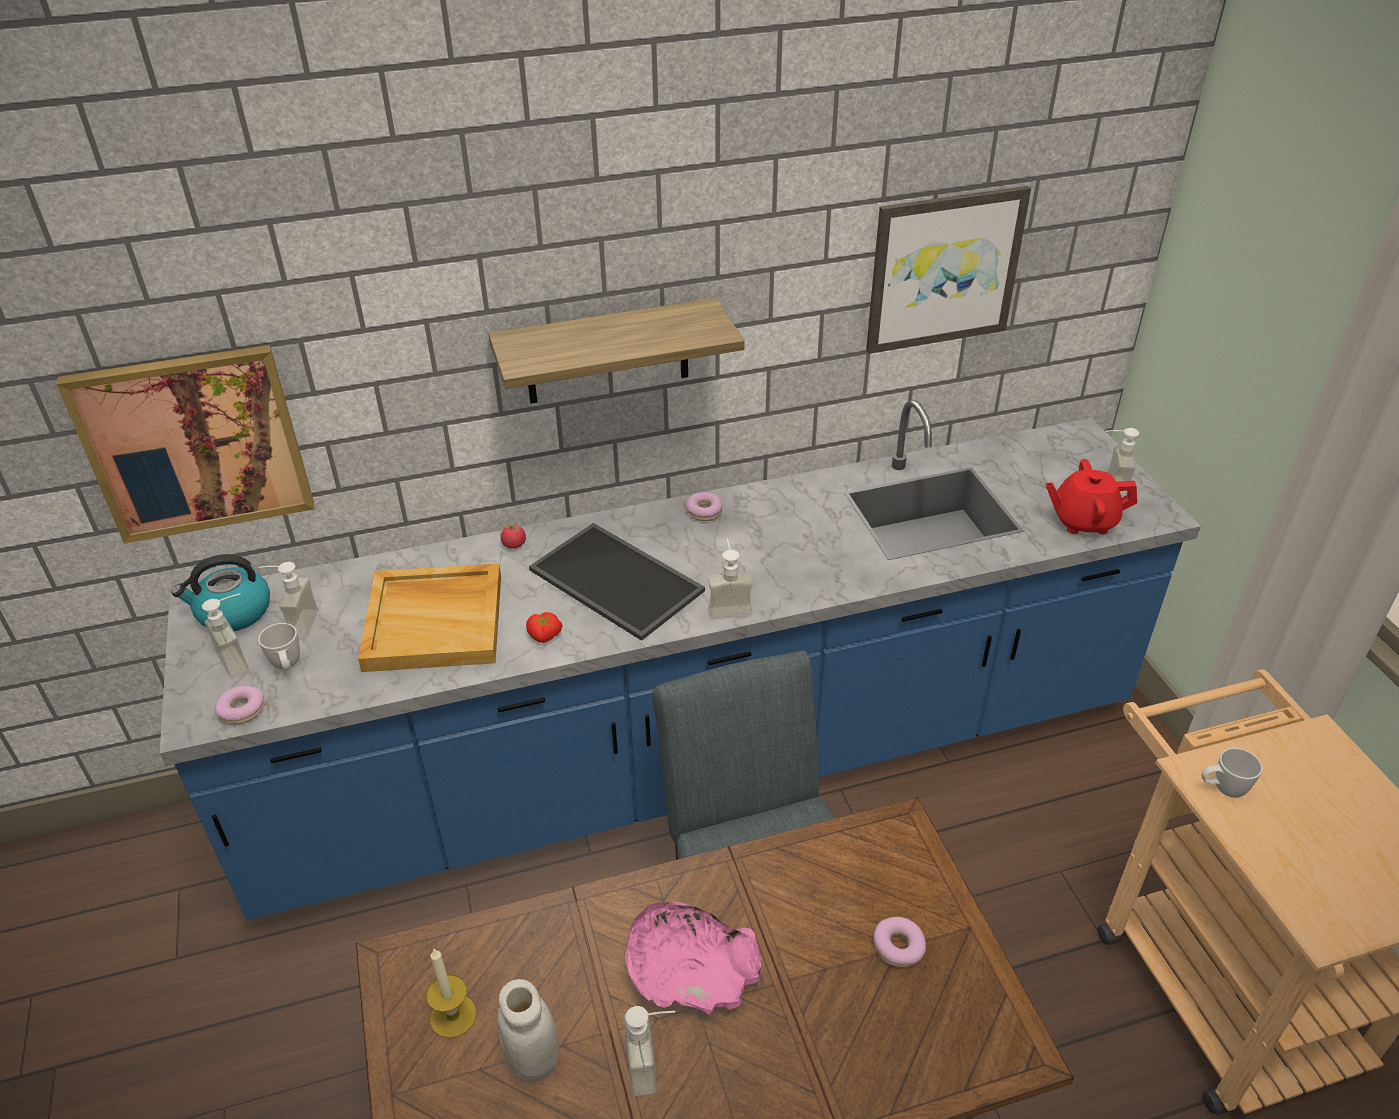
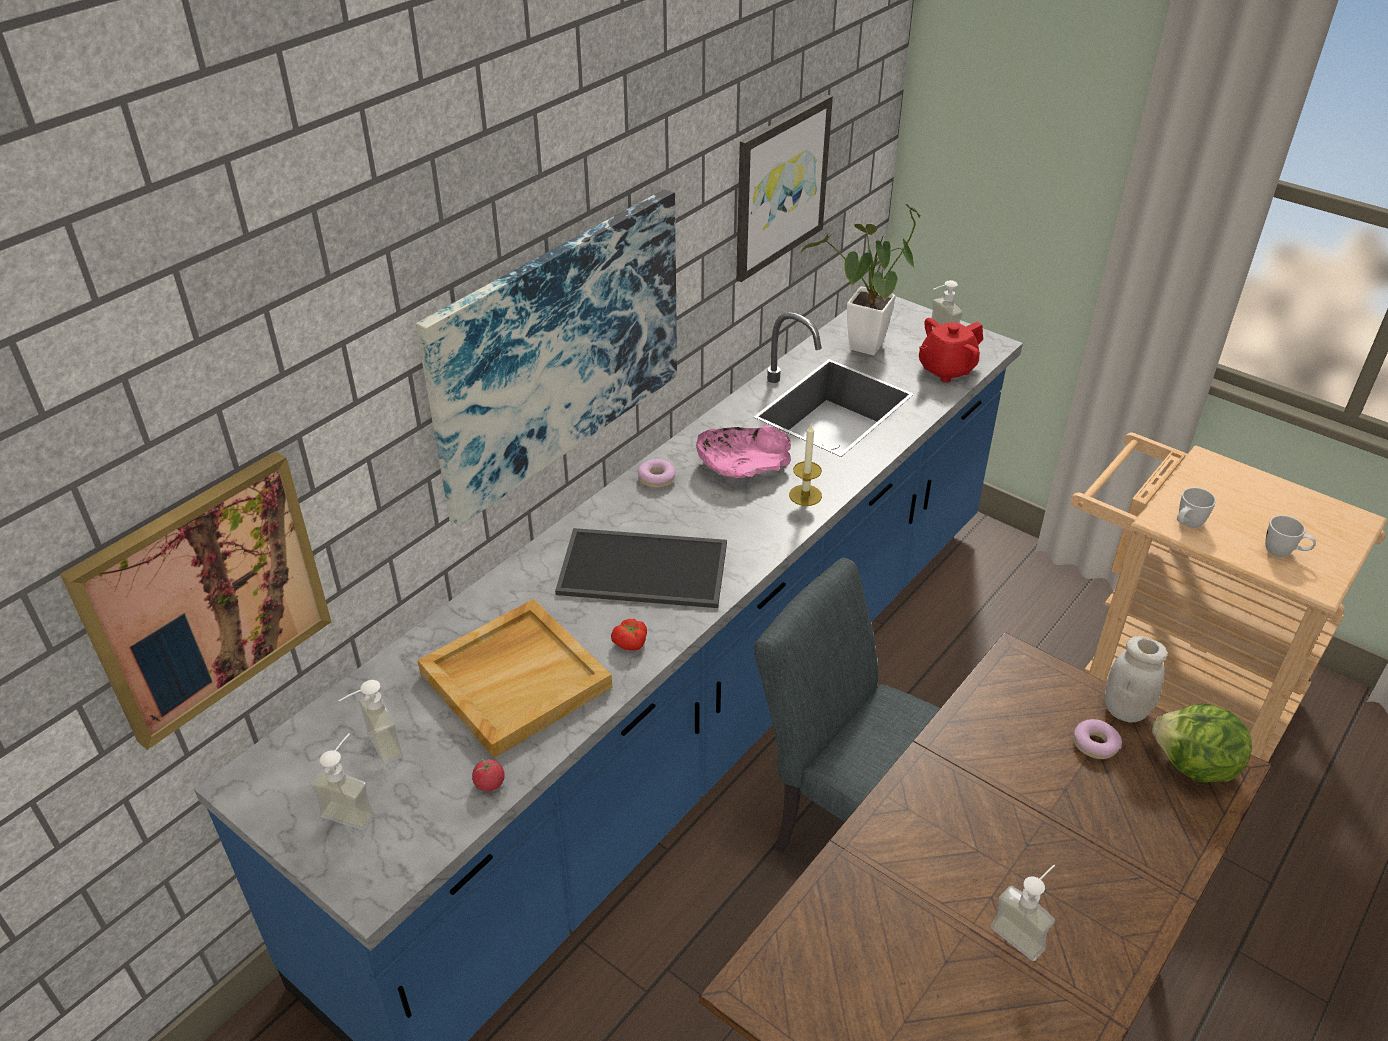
camera: 35 degrees left, 0 degrees up
(233, 613) = (293, 771): kettle -> none
(242, 710) = (410, 853): donut -> none
(287, 666) = (412, 791): white mug -> white mug (1283, 553)
(453, 1016) = (842, 997): candle -> candle (805, 495)
(514, 545) = (516, 579): tomato -> tomato (489, 783)
(532, 1060) = (936, 987): white jar -> white jar (1125, 710)
(607, 352) = (558, 350): shelf -> picture
(690, 970) = (979, 847): pink bowl -> pink bowl (743, 464)
(728, 606) = (758, 547): soap dispenser -> none
(980, 1027) = (1194, 767): none -> lettuce
(1014, 471) = (862, 350): none -> potted plant

